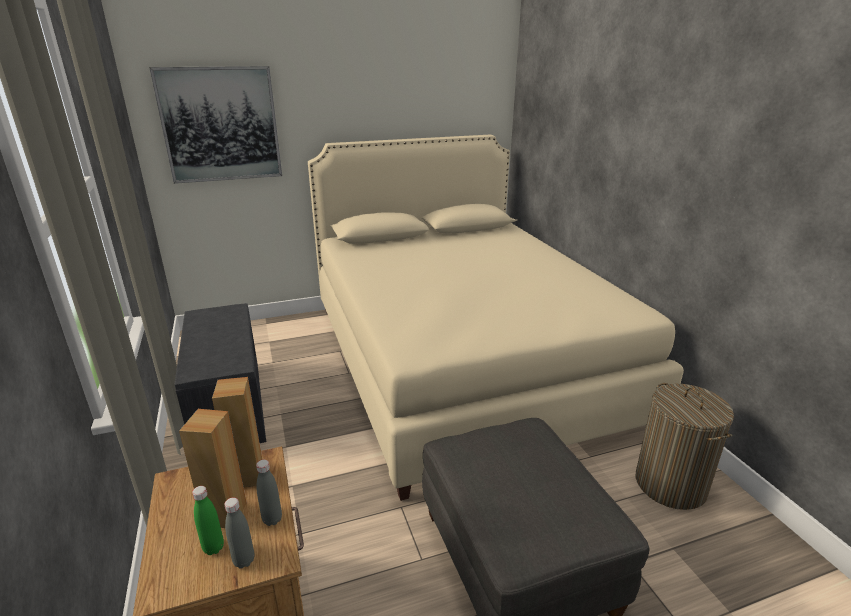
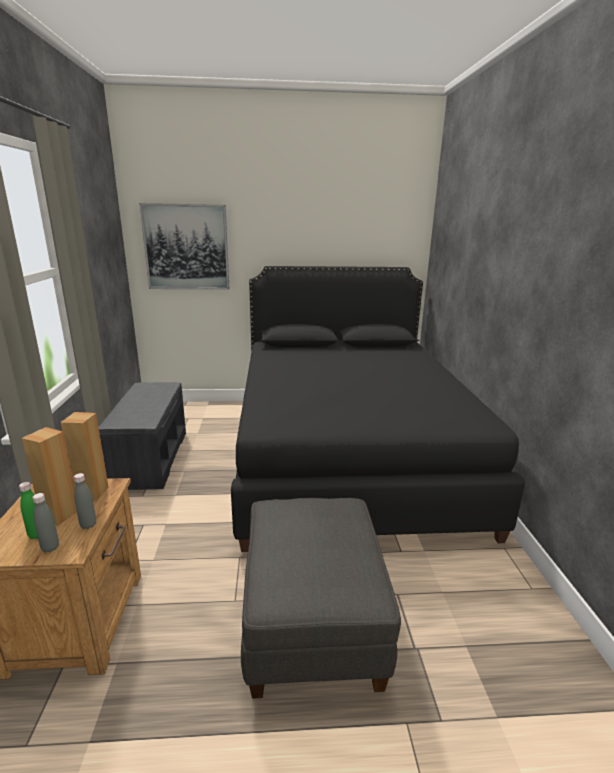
camera: 15 degrees right, 5 degrees down
(461, 360) = (347, 454): beige bed -> black bed
(670, 484) = (492, 590): laundry basket -> none

